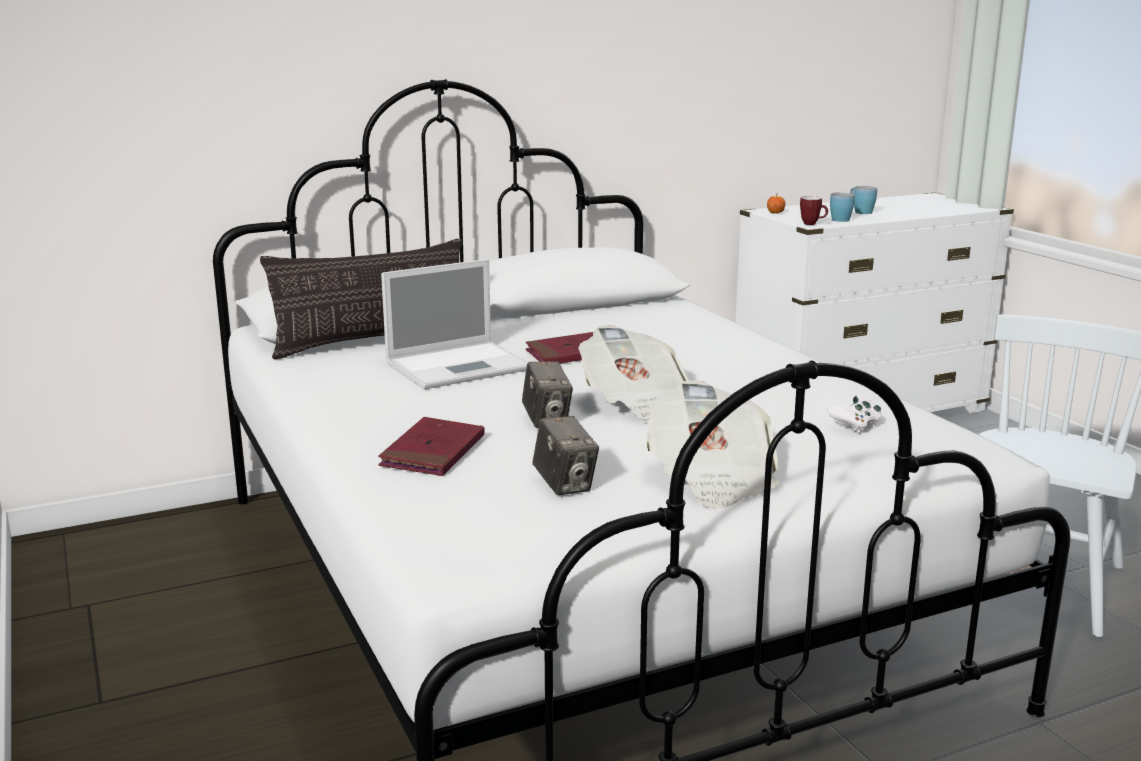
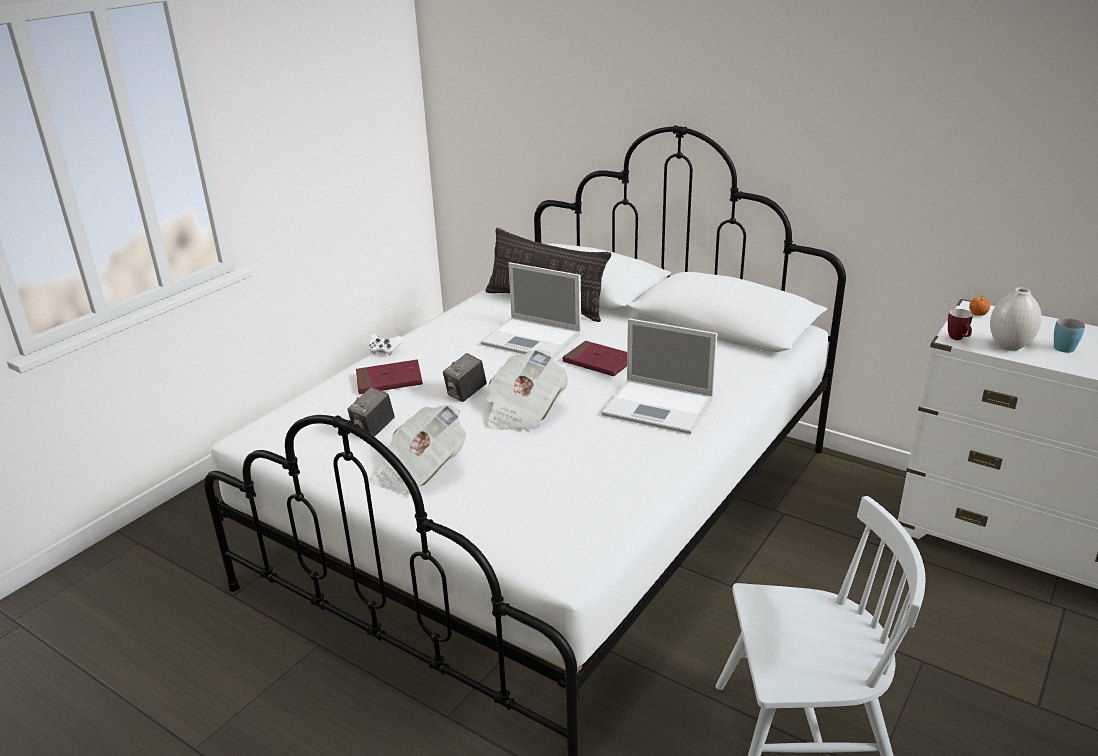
camera: 60 degrees right, 10 degrees up
(712, 355) = (660, 407): none -> laptop
(842, 219) = (1009, 346): blue mug -> white vase
(855, 426) = (566, 499): white game controller -> white game controller (384, 351)

